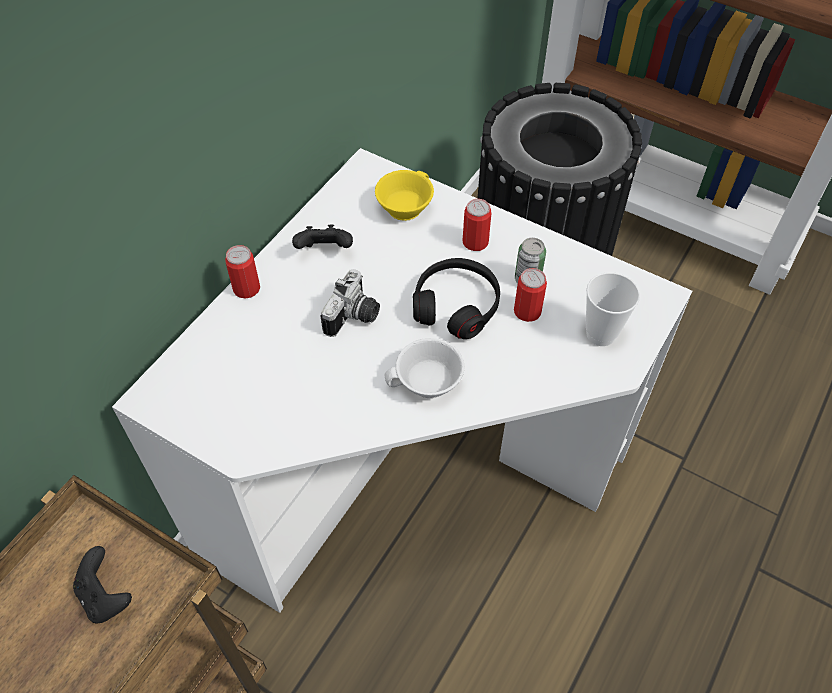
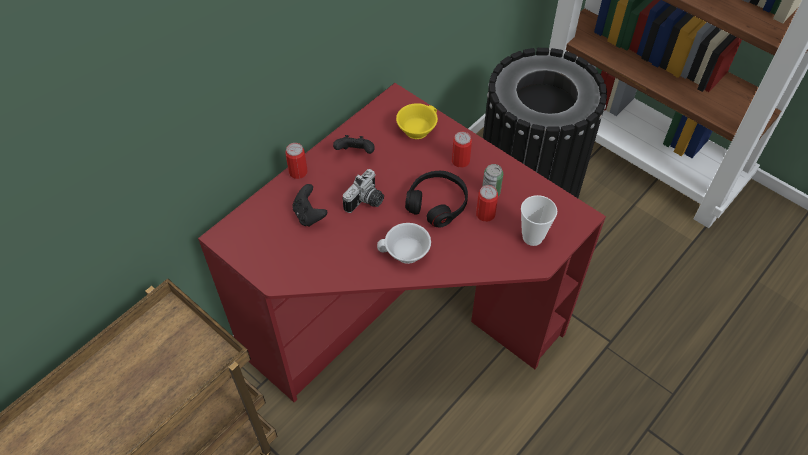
camera: 10 degrees right, 0 degrees up
(106, 596) = (176, 357): black game controller -> black game controller (309, 215)
(406, 476) = (400, 322): white desk -> red desk

